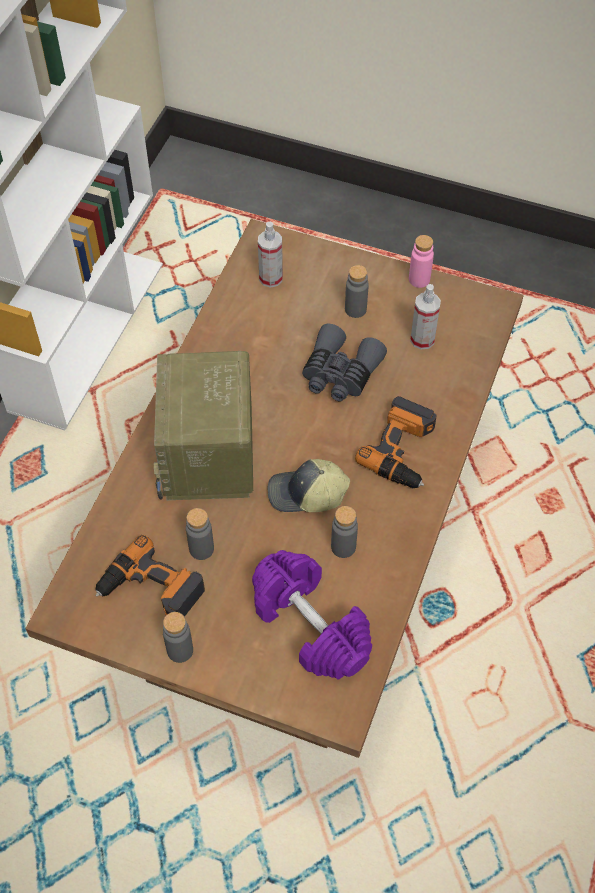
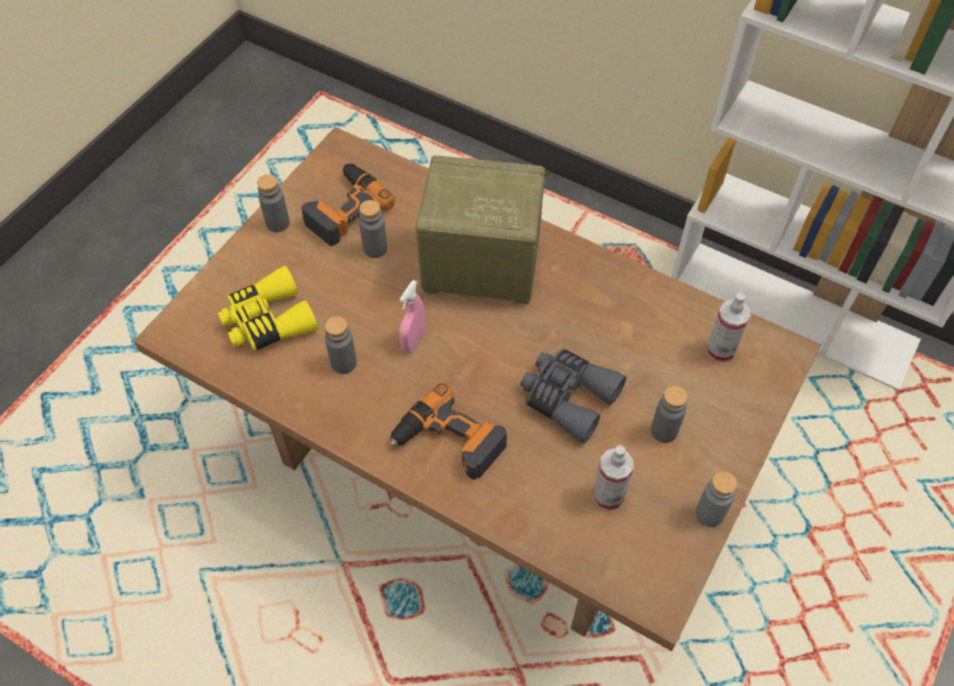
camera: 100 degrees right, 0 degrees up
(306, 494) = (413, 341): cap -> pink spray bottle
(309, 625) = (267, 321): purple dumbbell -> yellow binoculars
(419, 279) = (709, 514): pink bottle -> grey bottle

